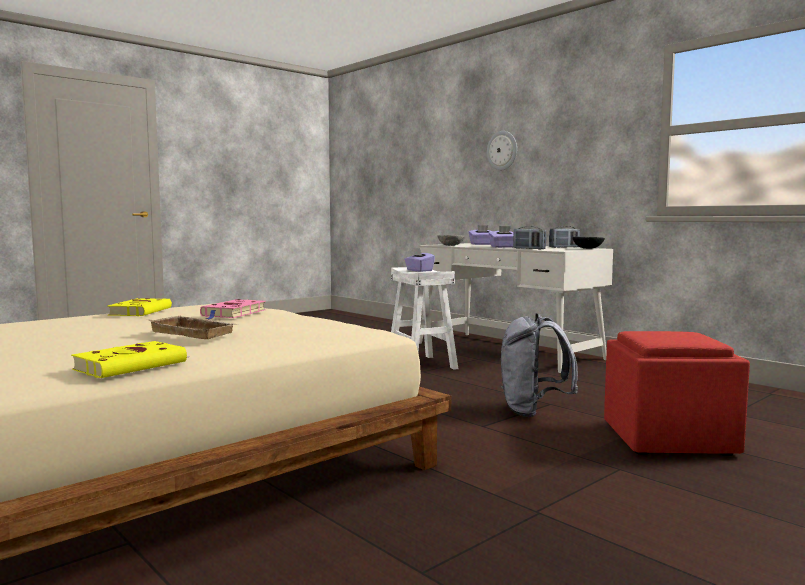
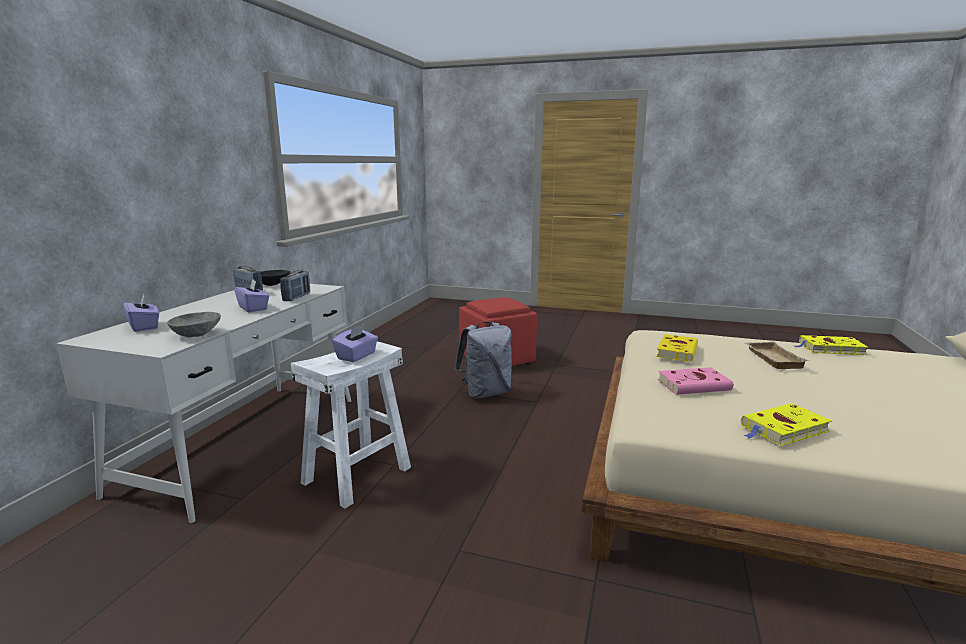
camera: 120 degrees left, 10 degrees up
(296, 319) = (677, 351): none -> yellow book
(502, 150) = (82, 162): wall clock -> none

